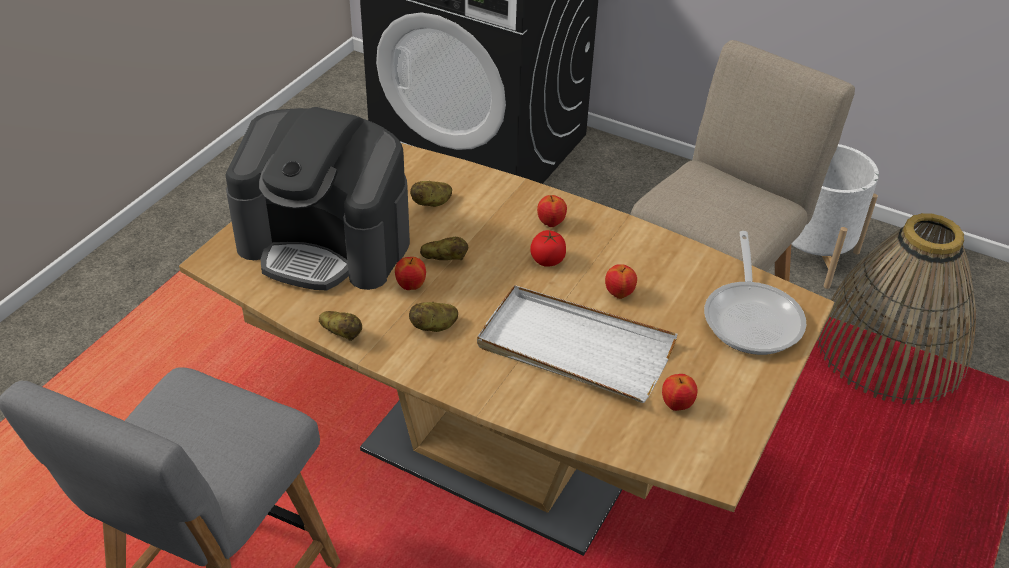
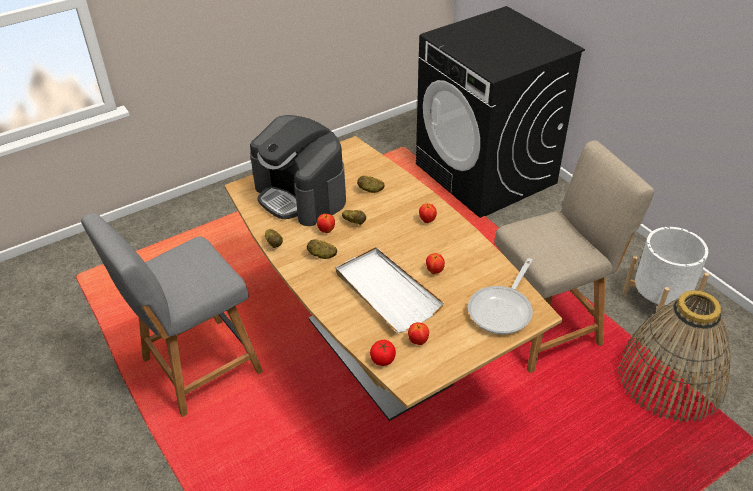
camera: 30 degrees right, 0 degrees up
(547, 260) = (409, 240): tomato -> tomato (383, 359)

